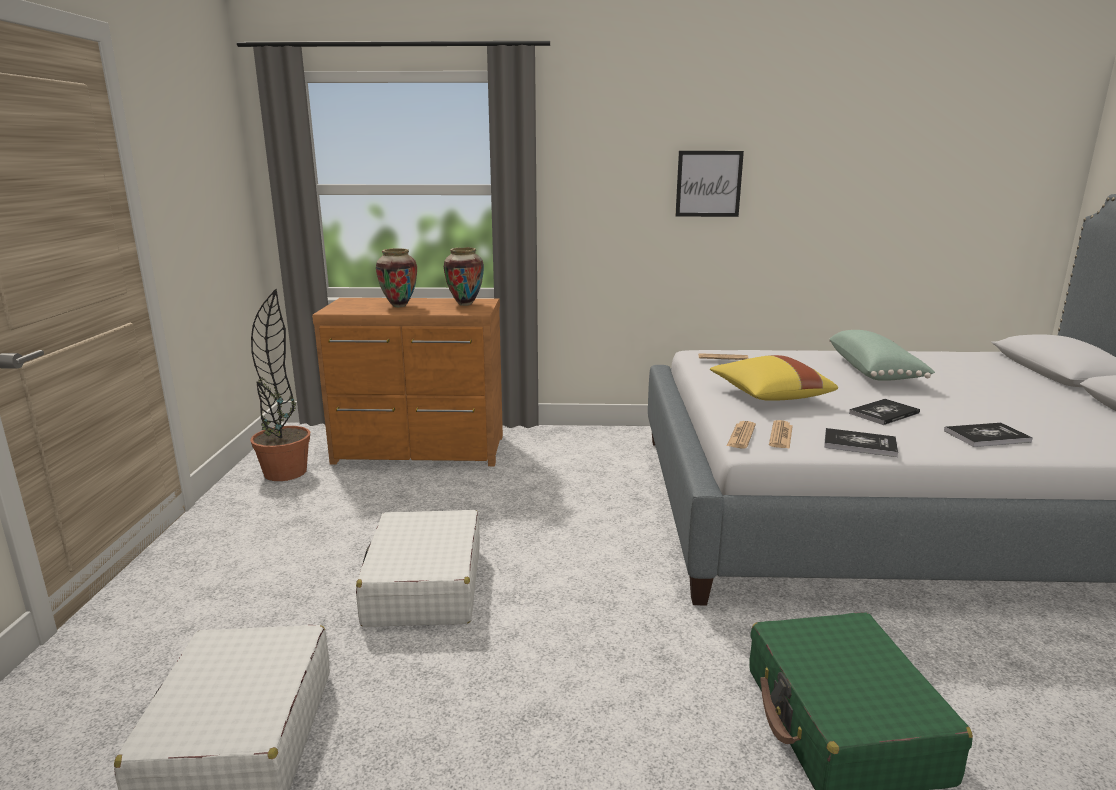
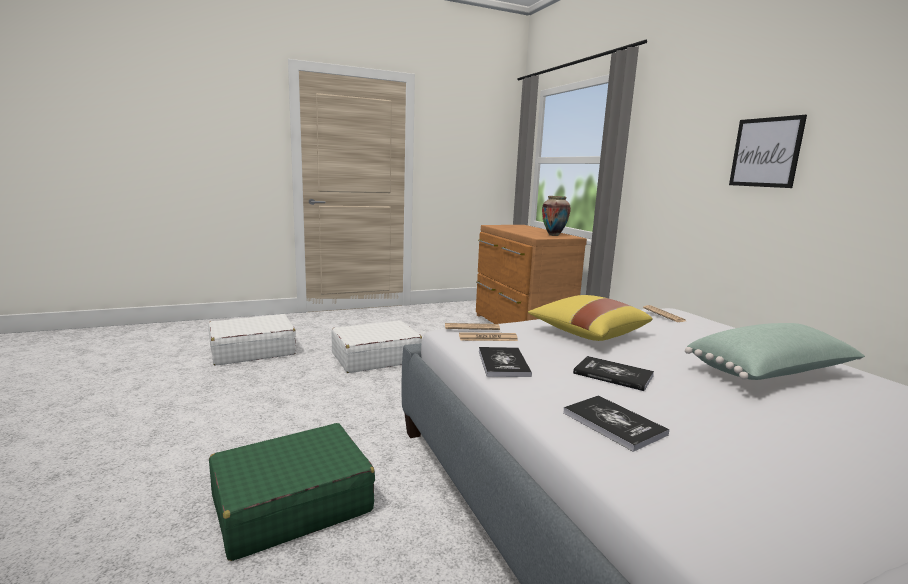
camera: 65 degrees right, 5 degrees down
(285, 473) = (456, 310): potted plant -> none
(399, 306) = (524, 230): vase -> none

